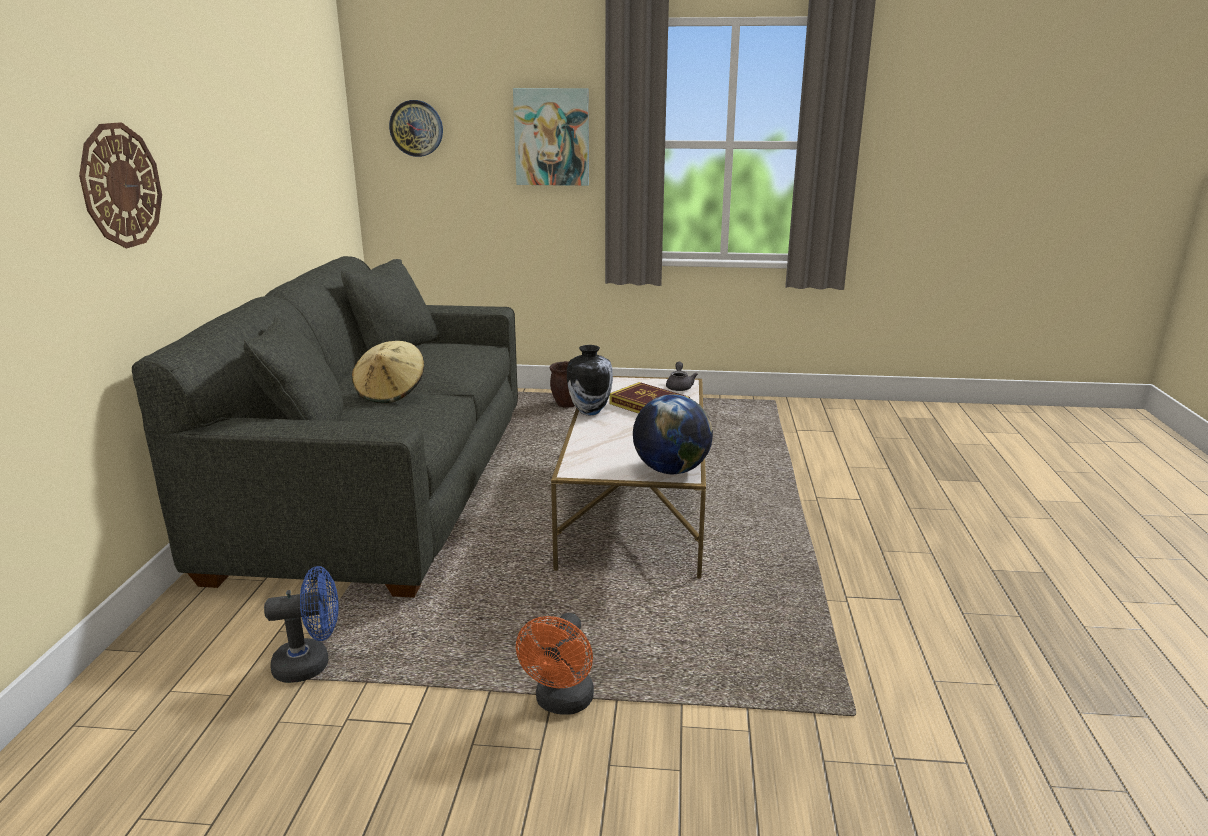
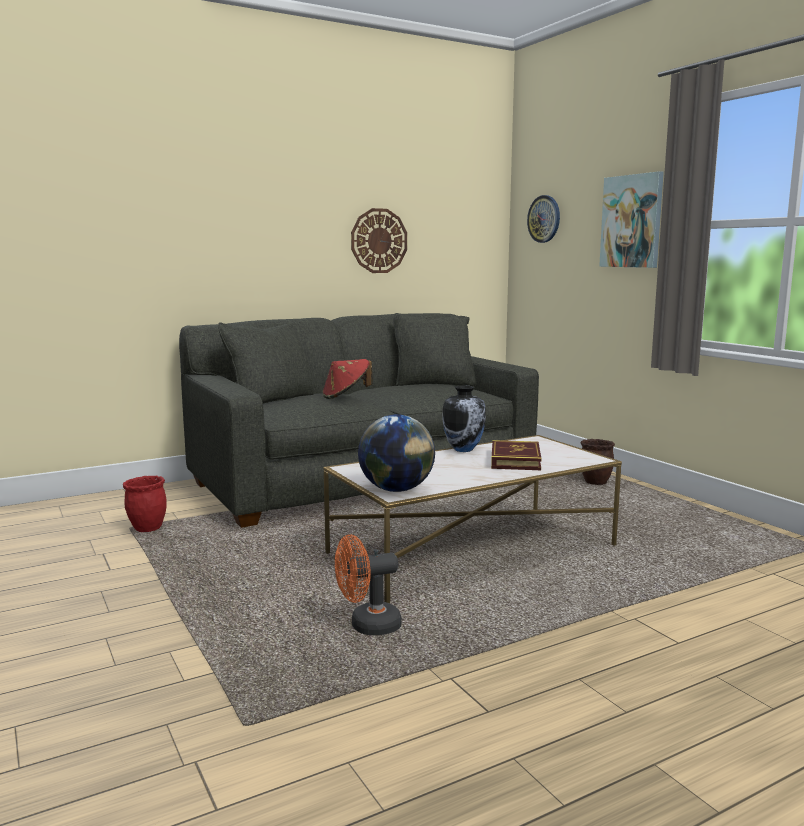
camera: 55 degrees right, 10 degrees down
(121, 185) = (211, 227): wall clock -> wall clock (379, 241)
(311, 664) = (147, 529): blue fan -> red planter
(391, 393) = (346, 396): beige hat -> red hat
(562, 703) = (164, 603): orange fan -> orange fan (367, 626)
(679, 386) = (581, 459): grey teapot -> none

